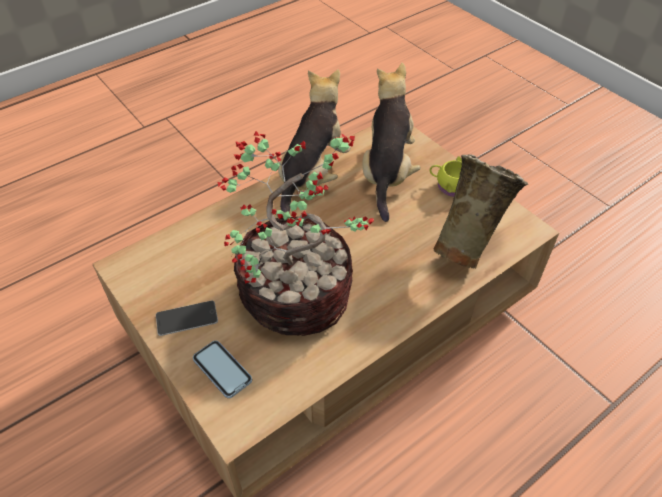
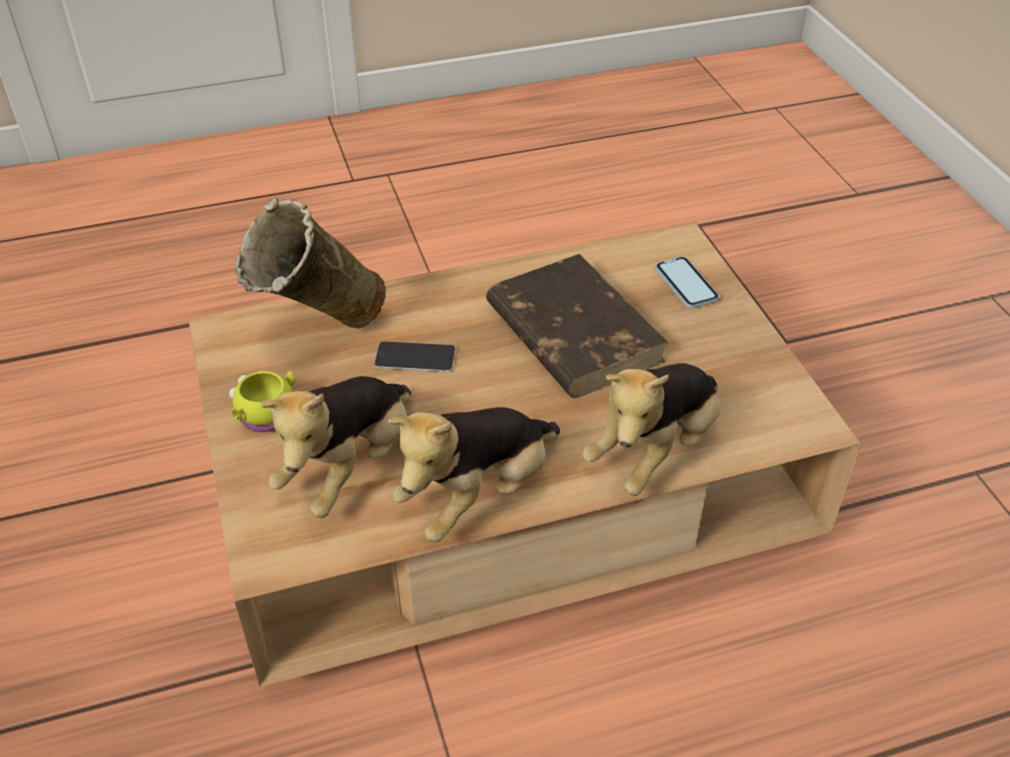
camera: 160 degrees left, 5 degrees down
(186, 318) = (722, 341): phone -> phone (415, 357)
(222, 224) = (655, 451): none -> plush toy
(299, 295) = (572, 332): potted plant -> brown book

